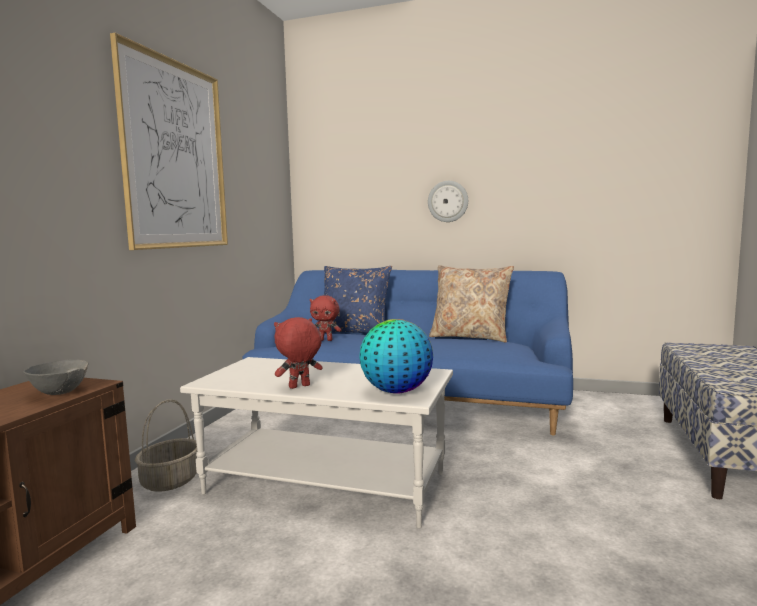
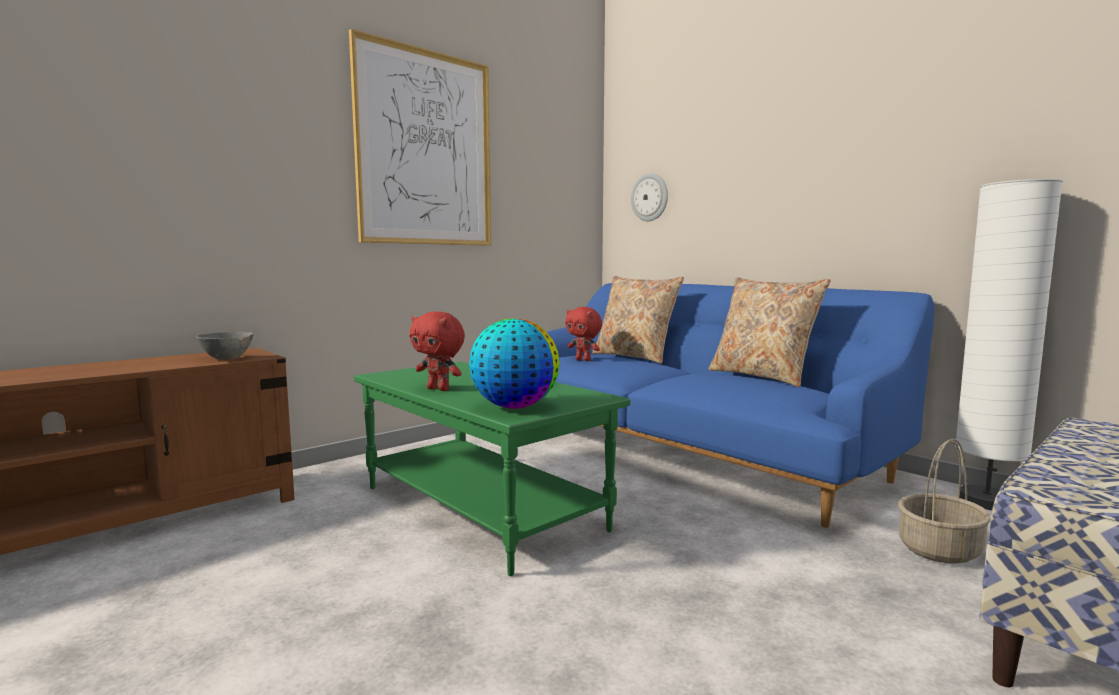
camera: 30 degrees right, 0 degrees up
(170, 481) = (363, 472): basket -> basket (939, 550)
(299, 387) = (439, 389): red plush toy -> red plush toy turned 150 degrees counterclockwise
(327, 482) = (483, 507): white coffee table -> green coffee table
(355, 332) = (635, 357): blue pillow -> beige pillow
(448, 201) = (774, 193): wall clock -> wall clock (650, 197)
(605, 398) = (986, 501): none -> white floor lamp

